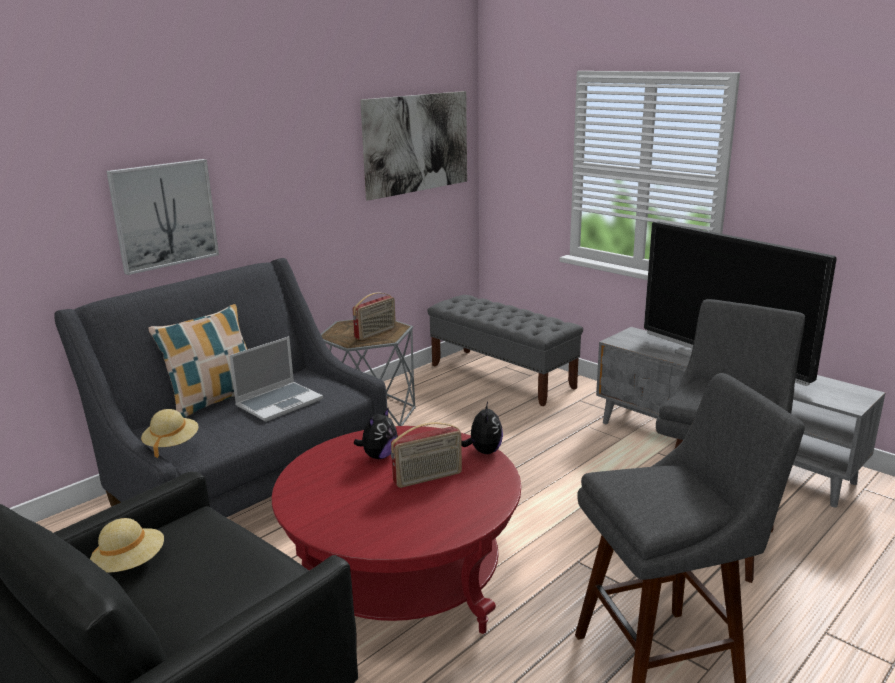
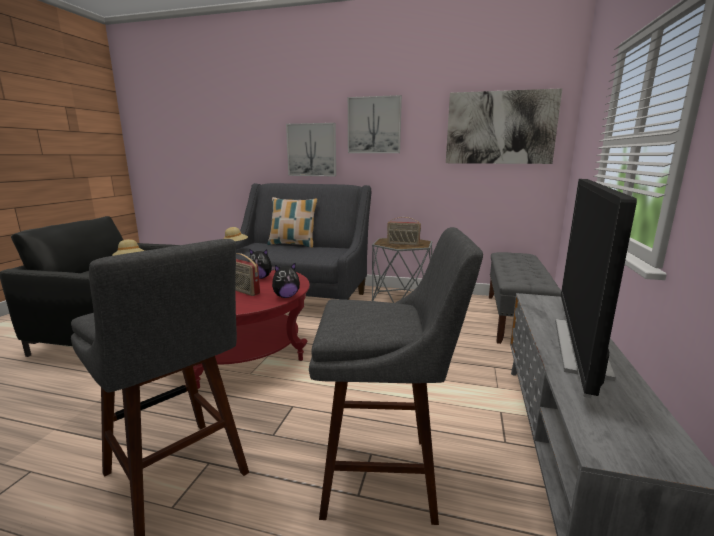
camera: 60 degrees right, 5 degrees down
(267, 156) = (374, 125): none -> picture
(279, 402) = (303, 252): laptop -> none

